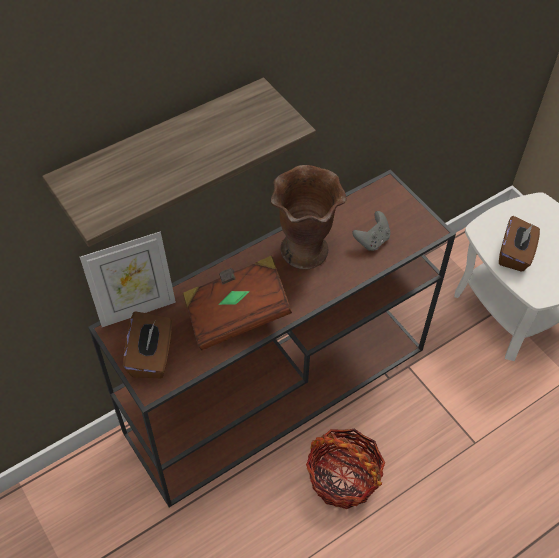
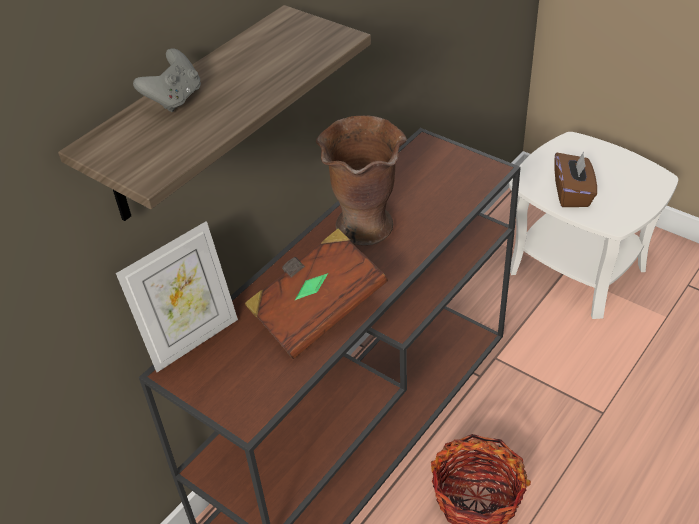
camera: 15 degrees left, 10 degrees down
(151, 356) = (233, 385): brown tissue box -> none
(372, 240) = (435, 196): grey game controller -> grey game controller (175, 99)

